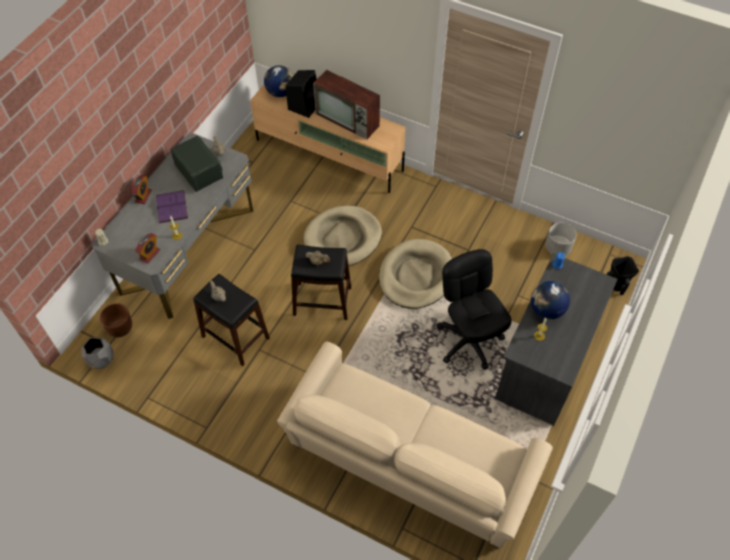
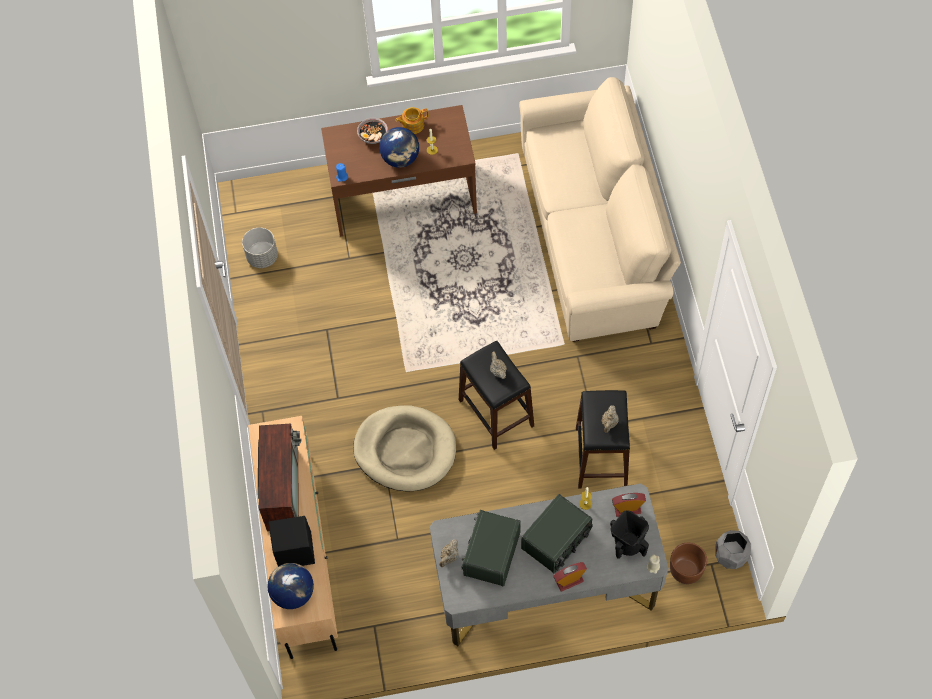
camera: 125 degrees left, 5 degrees up
(171, 206) = (557, 540): purple book -> radio
(416, 276) = (397, 353): beige dog bed -> none
(469, 341) = (434, 266): black office chair -> none
(545, 359) = (403, 199): grey desk -> brown desk
(575, 338) = (412, 125): none -> teapot
(583, 306) = (373, 136): none -> bowl
(617, 284) = (269, 189): black vase -> black vase (627, 544)

